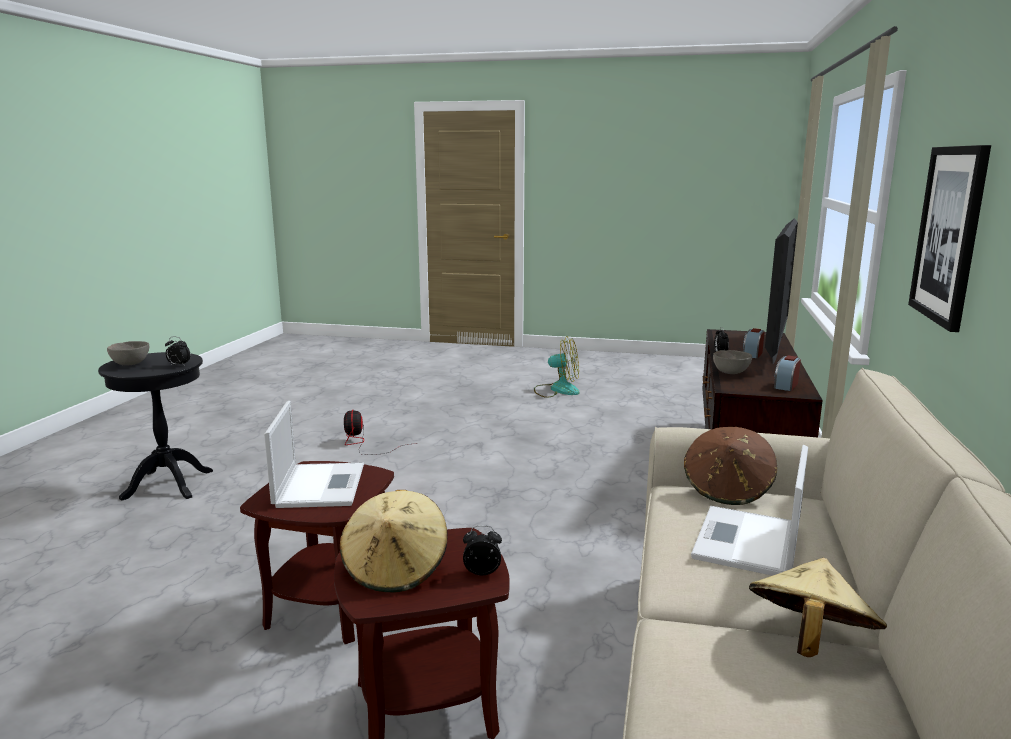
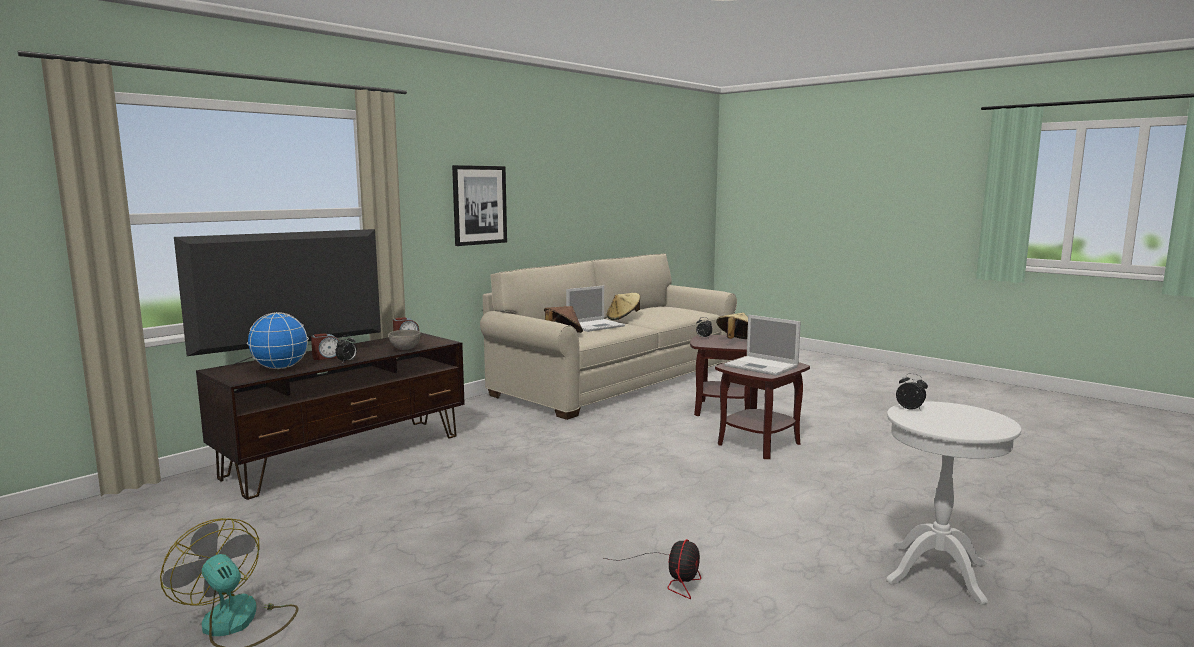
camera: 150 degrees left, 5 degrees down
(130, 364) = (979, 420): grey bowl -> none
(168, 484) = (937, 573): black side table -> white side table
(320, 485) = (762, 366): laptop -> laptop turned 75 degrees counterclockwise
(739, 342) = (281, 368): none -> globe

